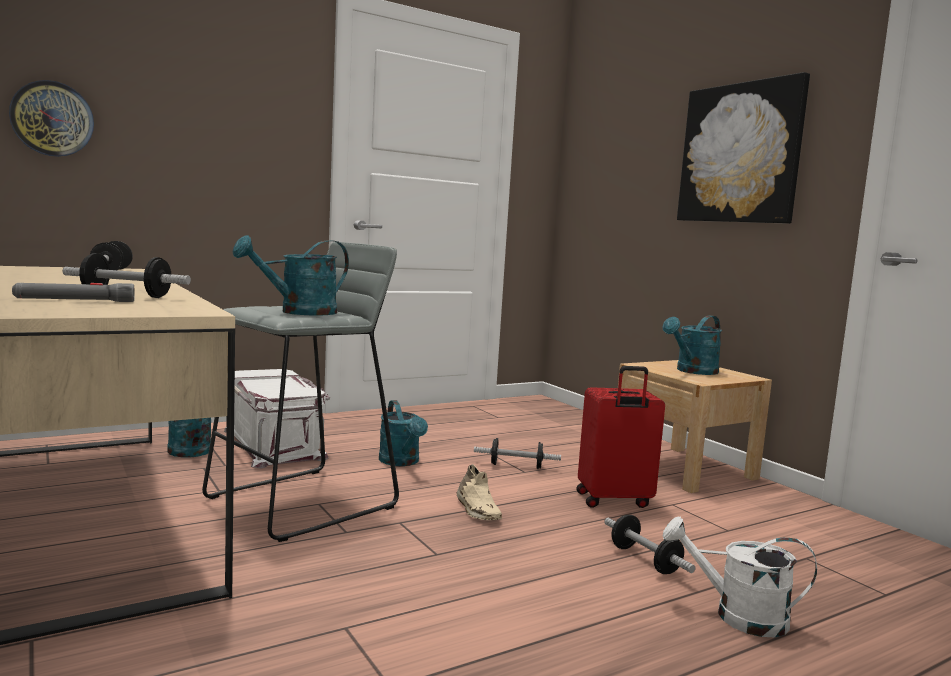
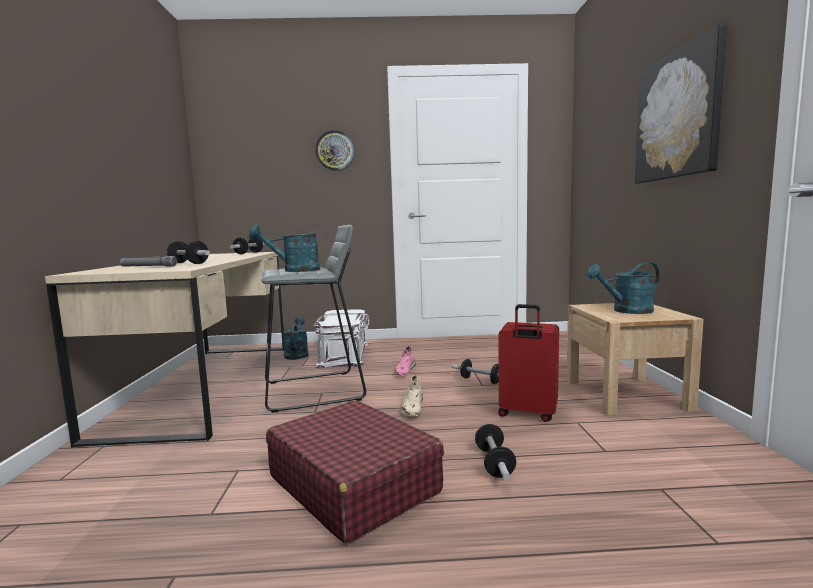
camera: 30 degrees right, 0 degrees up
(52, 119) = (234, 174): wall clock -> wall clock (335, 151)
(402, 462) = (404, 371): turquoise watering can -> pink shoe
(524, 611) = (353, 483): none -> red suitcase
(737, 616) = (520, 526): white watering can -> none

